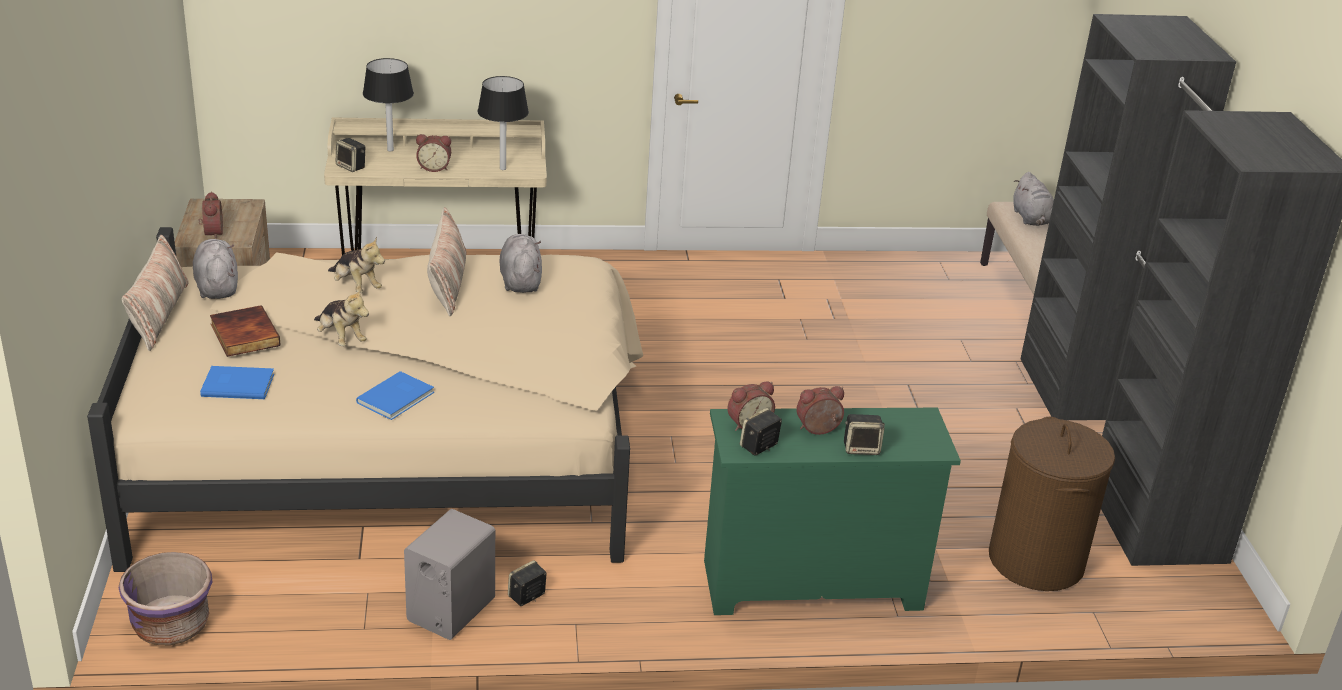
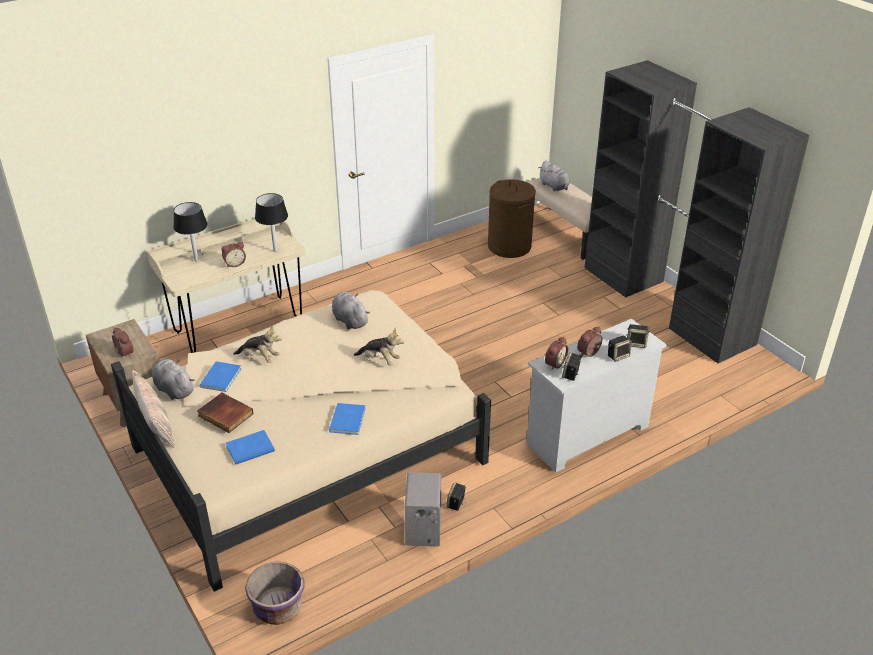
camera: 25 degrees left, 5 degrees up
(285, 292) = (222, 377): none -> blue book
(341, 338) = (281, 395): plush toy -> plush toy (379, 361)
(351, 167) = (184, 280): speaker -> speaker (636, 343)
(447, 283) = (310, 337): pillow -> none
(811, 585) = (587, 435): green dresser -> white dresser
(1036, 561) = (676, 378): brown laundry basket -> brown laundry basket (509, 246)

